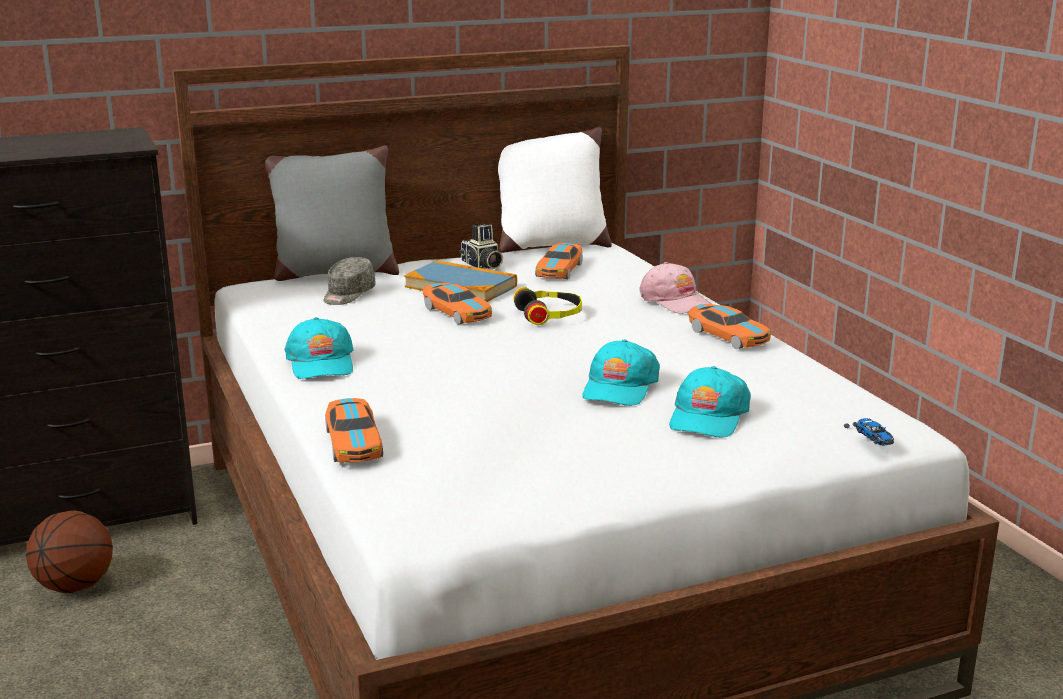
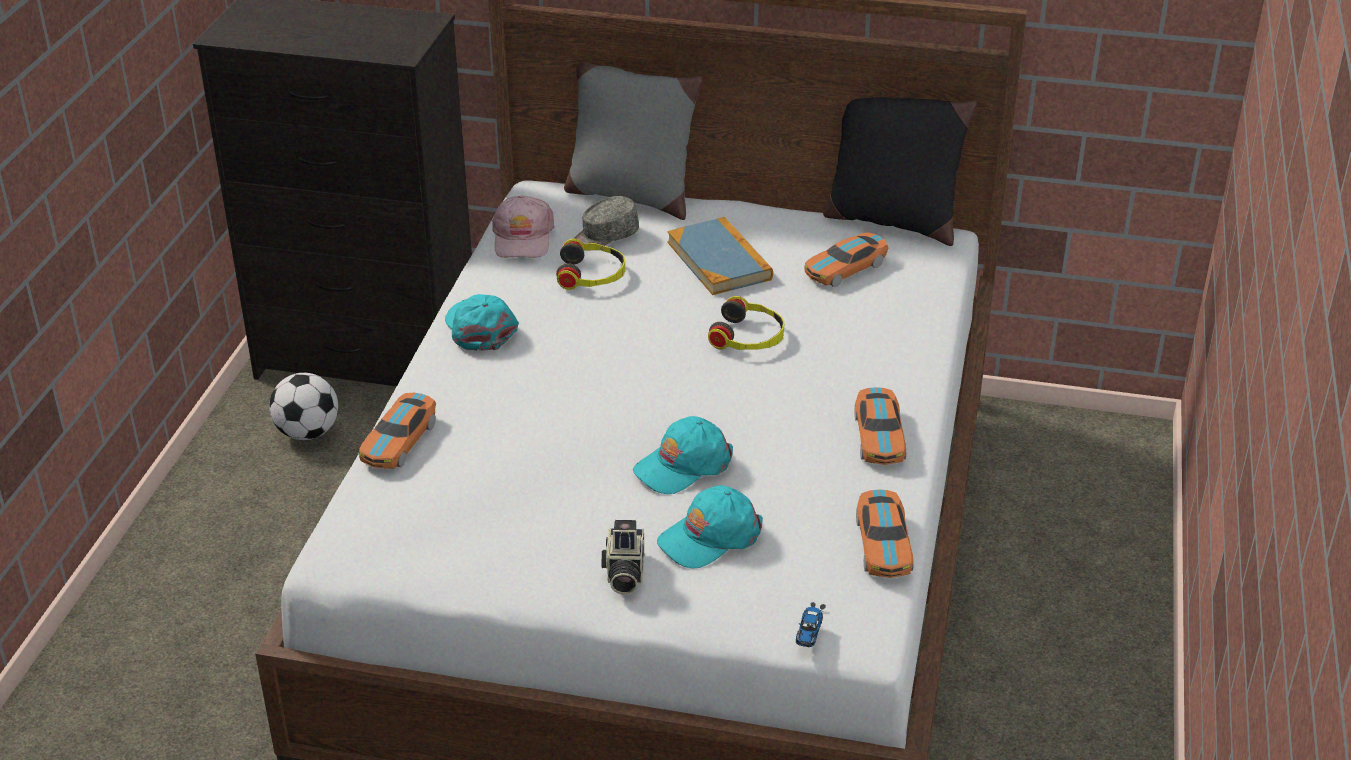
camera: 35 degrees right, 15 degrees up
(75, 585) = (308, 433): basketball -> football
(321, 363) = (480, 328): turquoise cap -> turquoise cap turned 135 degrees clockwise
(371, 314) = (592, 274): none -> headphones
(457, 312) = (669, 300): toy car -> toy car (883, 544)
(481, 266) = (778, 233): camera -> camera (623, 573)
(550, 245) = (891, 221): white pillow -> black pillow
(675, 301) = (899, 362): pink cap -> pink cap (523, 238)

